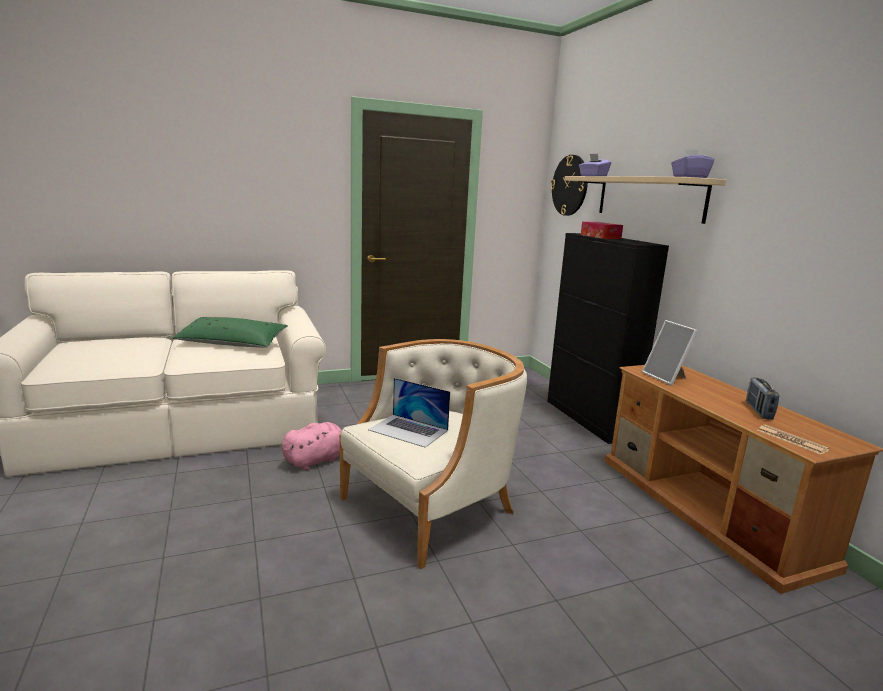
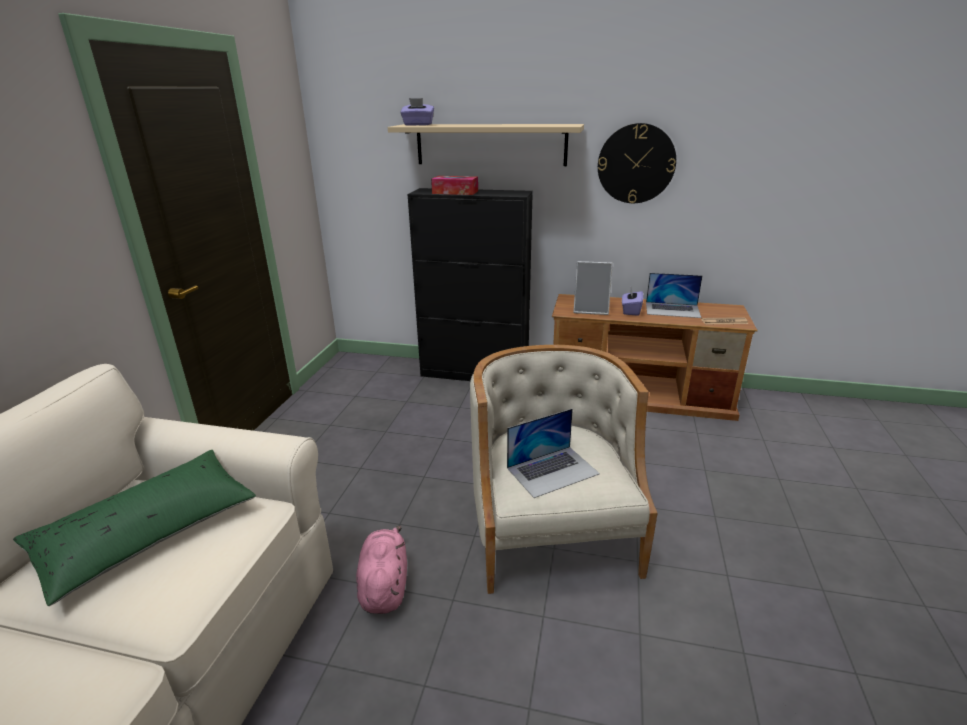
camera: 55 degrees left, 10 degrees up
(570, 185) = (356, 134): wall clock -> wall clock (636, 164)
(689, 177) = (559, 124): purple tissue box -> purple tissue box (631, 311)
(758, 411) = (672, 310): radio -> laptop

